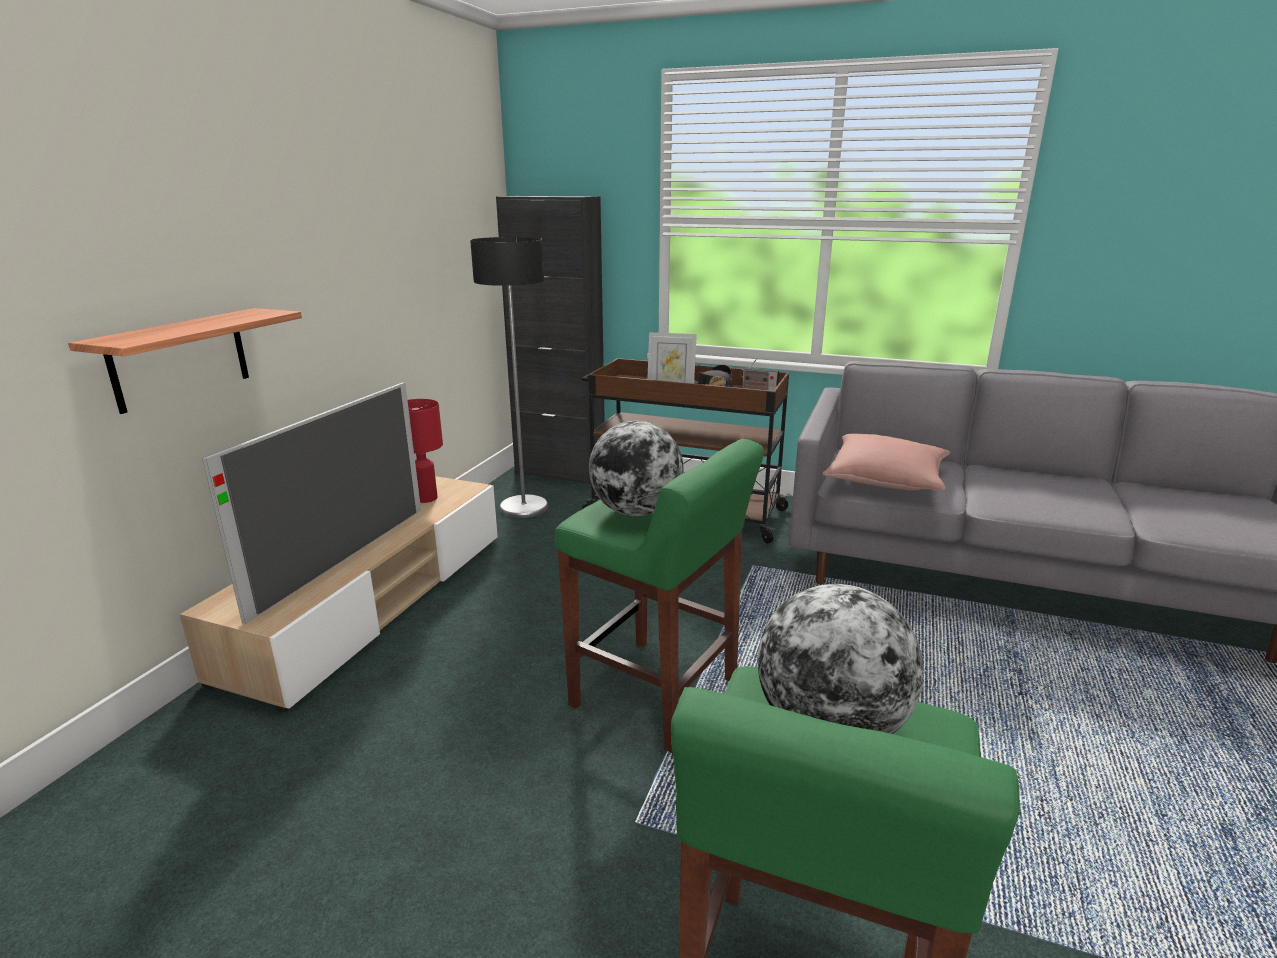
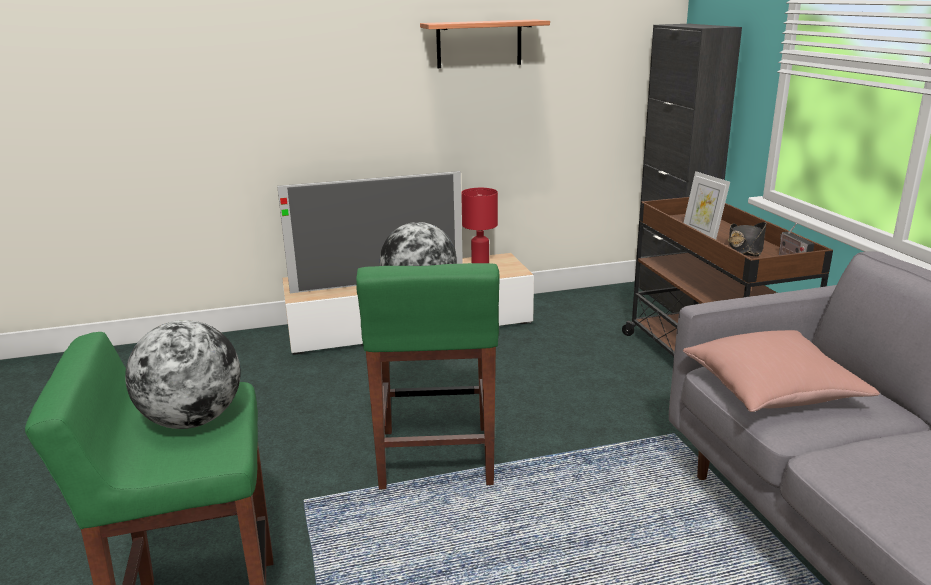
camera: 55 degrees right, 0 degrees up
(180, 359) = (311, 127): shelf -> shelf (479, 44)
(524, 507) = (592, 311): floor lamp -> none

